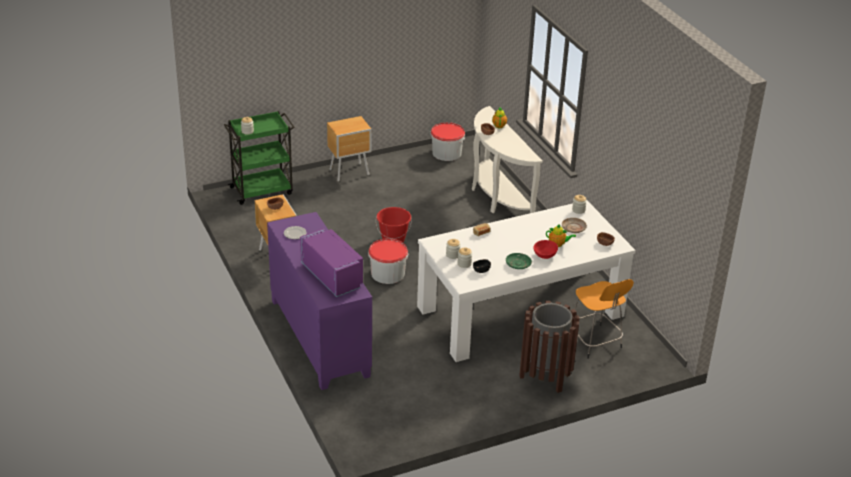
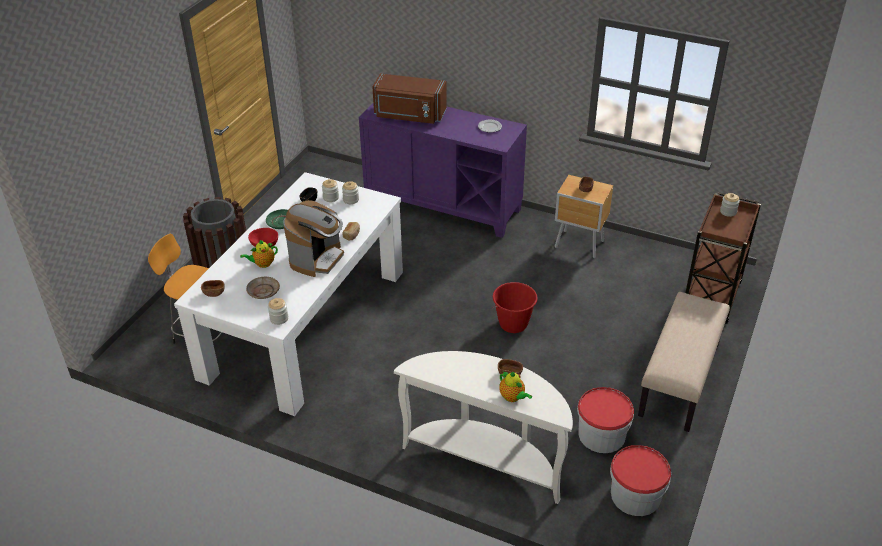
camera: 140 degrees right, 5 degrees up
(262, 190) = (711, 298): green cart -> brown cart
(333, 276) = (409, 115): purple microwave -> brown microwave
(350, 172) = (680, 379): brown nightstand -> beige bench
(388, 273) = (468, 287): bucket -> bucket (601, 434)
(520, 230) = (317, 258): none -> coffee machine

